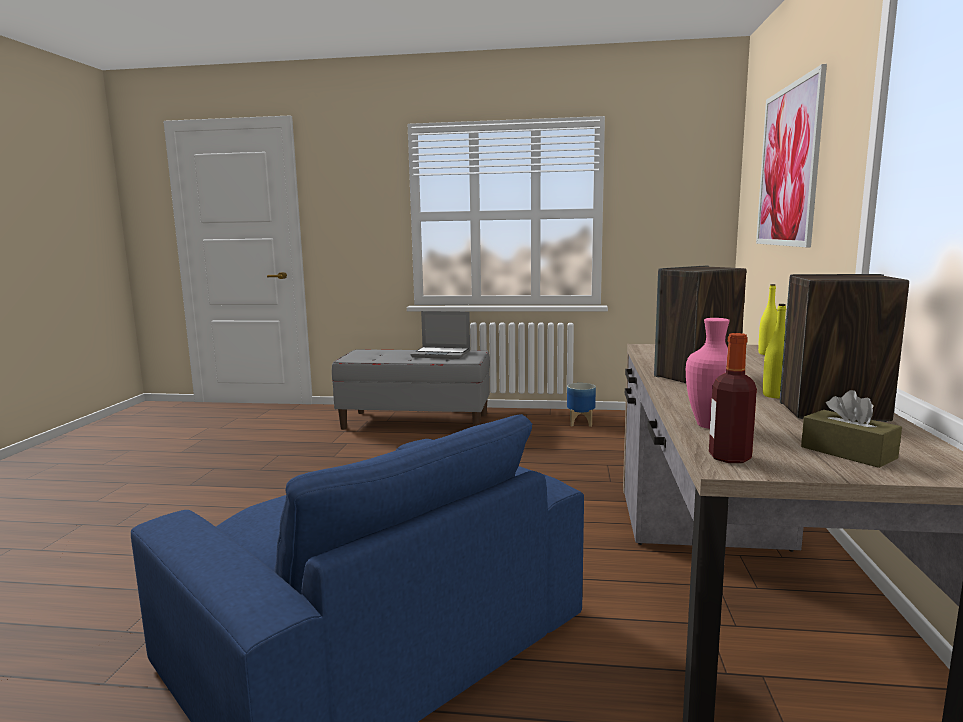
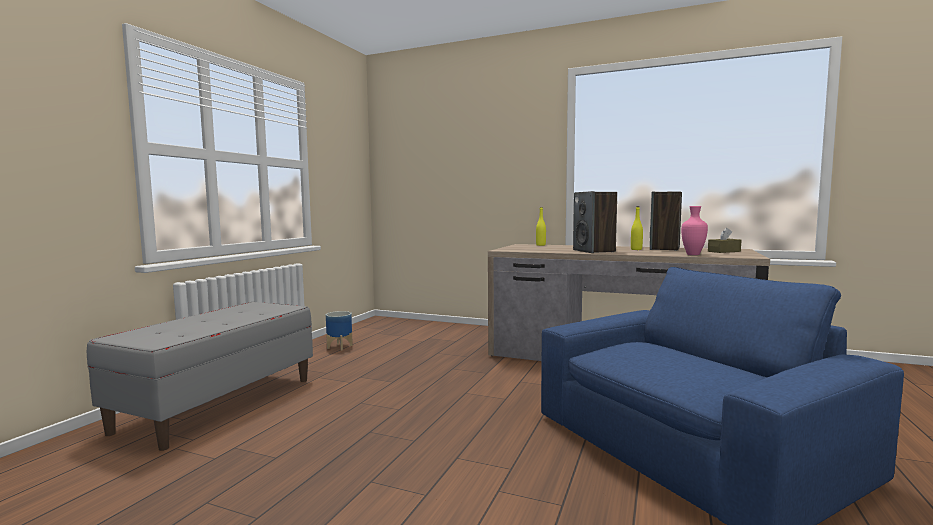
camera: 75 degrees left, 5 degrees down
(442, 354) = (235, 312): laptop -> none
(729, 457) = (740, 256): bottle -> none
(788, 166) = (463, 145): picture -> none

